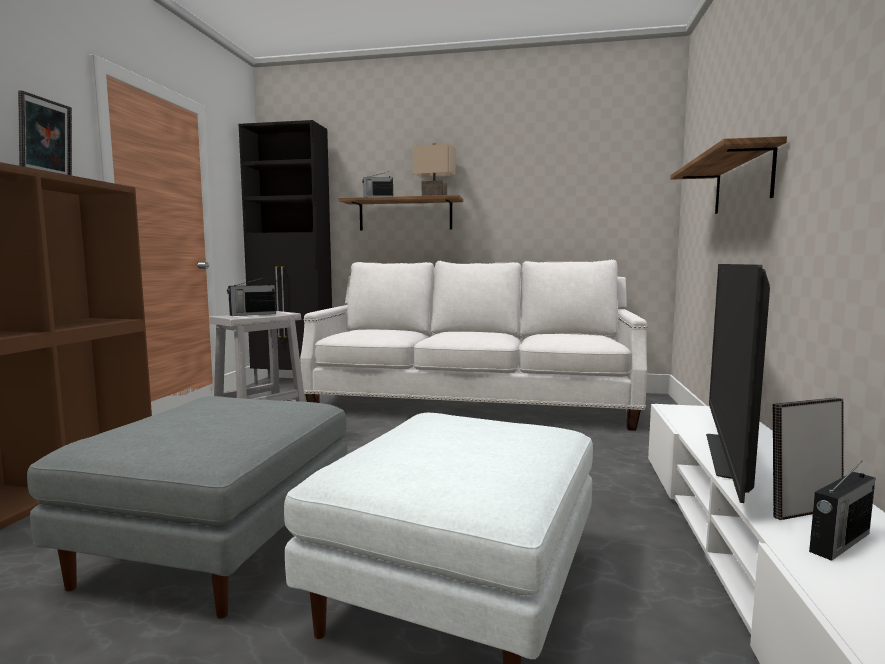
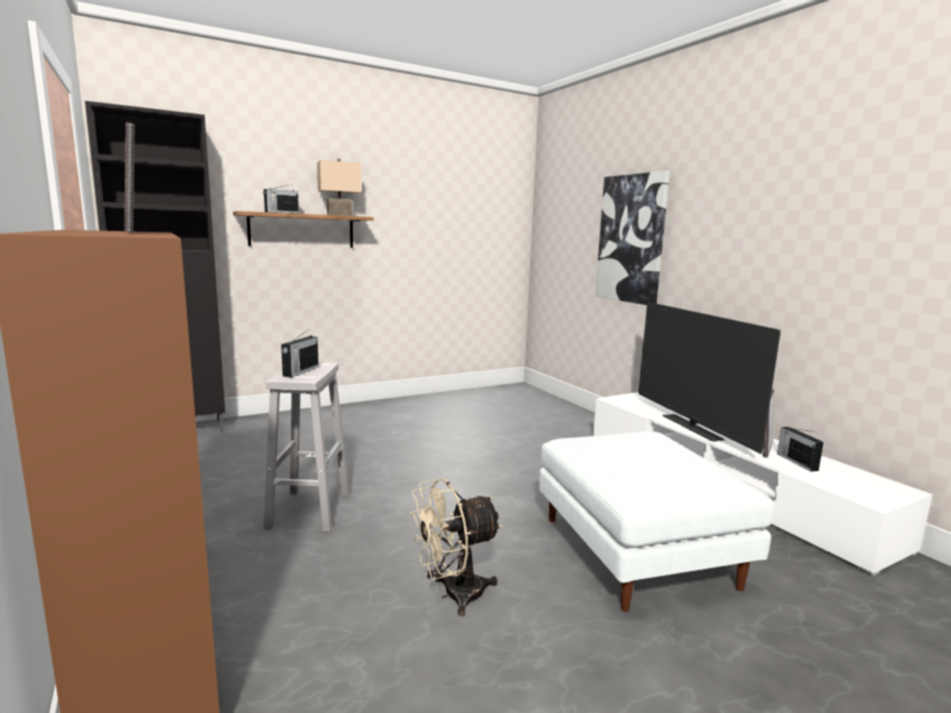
camera: 40 degrees left, 5 degrees up
(217, 544) = (453, 595): grey ottoman -> beige fan
(473, 403) = (407, 417): white sofa -> none
(742, 182) = (631, 239): shelf -> picture
(838, 542) = (796, 461): radio -> radio turned 150 degrees clockwise

